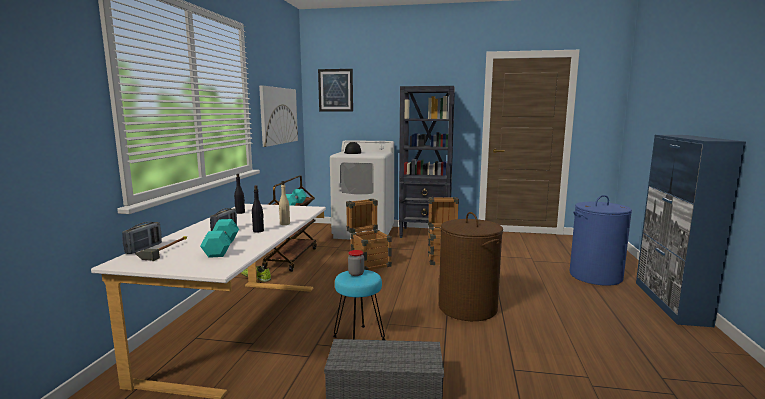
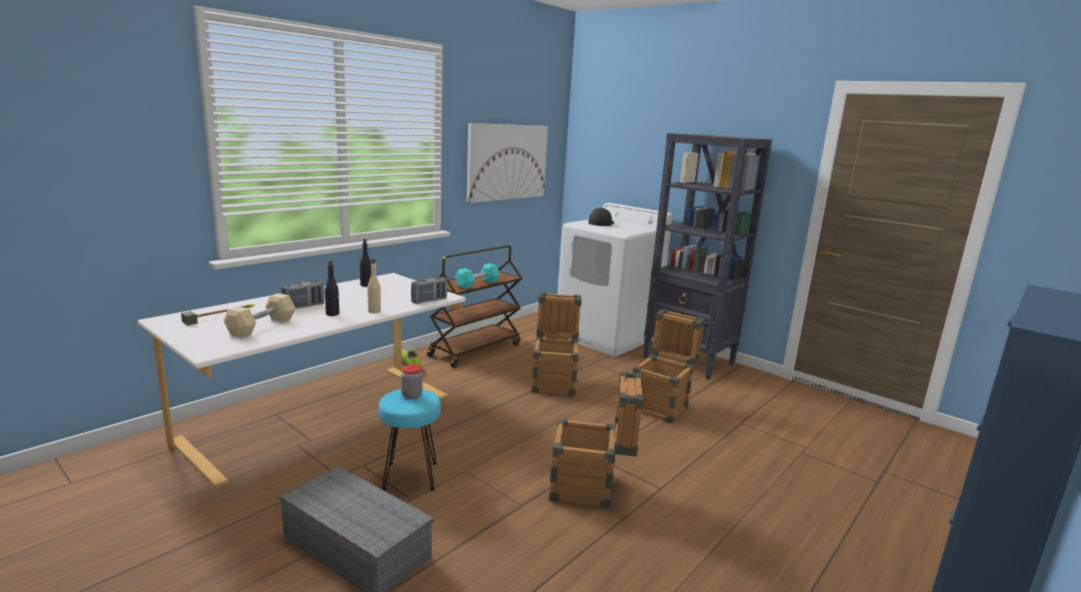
camera: 30 degrees right, 5 degrees up
(144, 248) = (207, 309): radio -> radio (429, 301)
(221, 248) = (261, 326): turquoise dumbbell -> beige dumbbell
(335, 90) = (607, 129): picture -> none
(468, 308) = (591, 489): brown laundry basket -> crate
(595, 276) = (880, 515): blue laundry basket -> none

